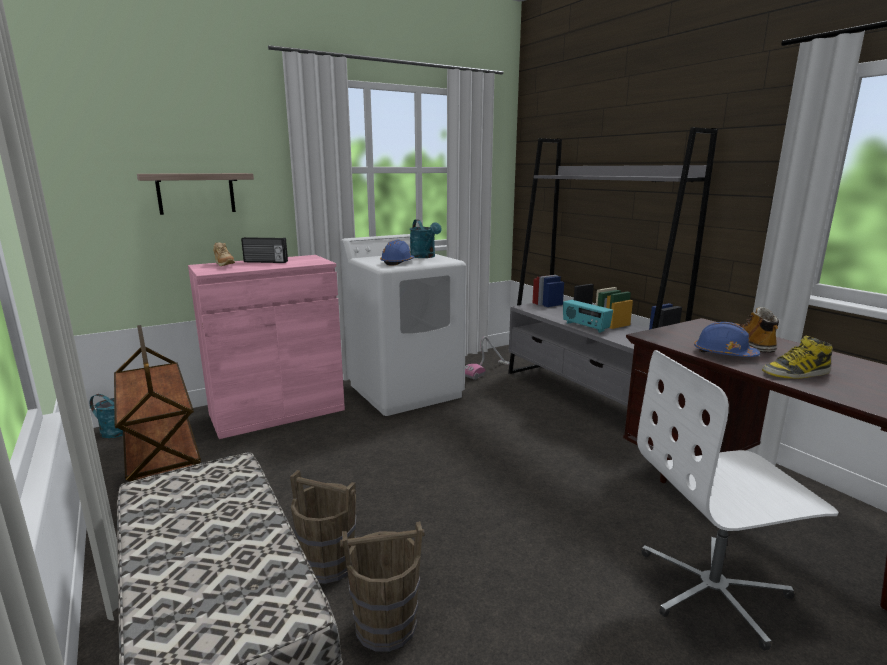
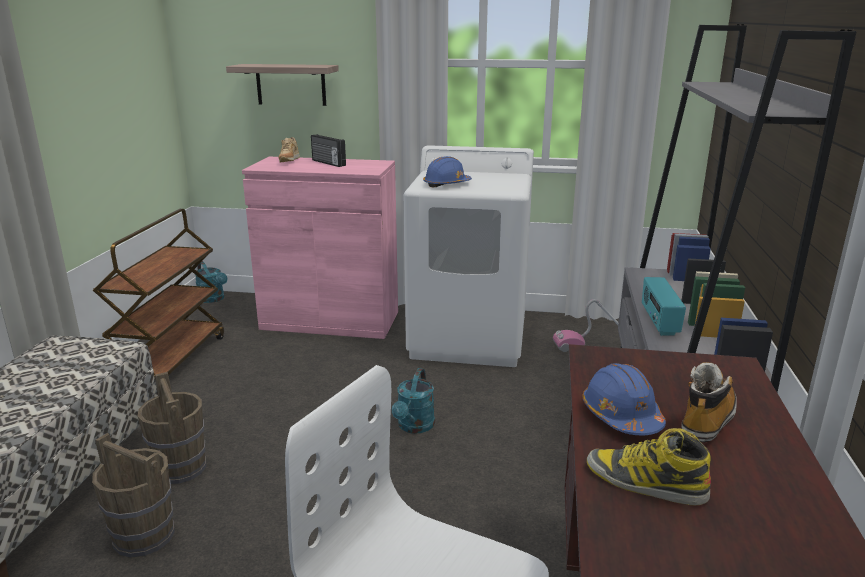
camera: 40 degrees right, 5 degrees up
(425, 257) = (499, 181): turquoise watering can -> turquoise watering can (414, 427)

